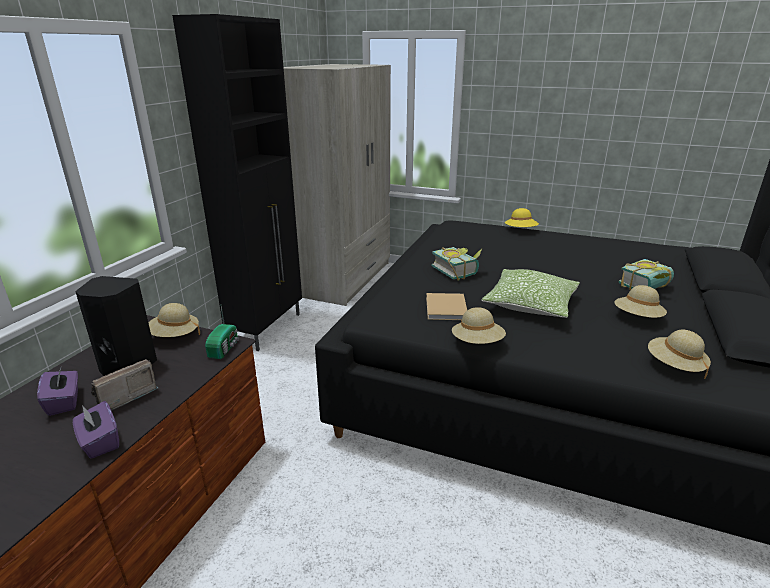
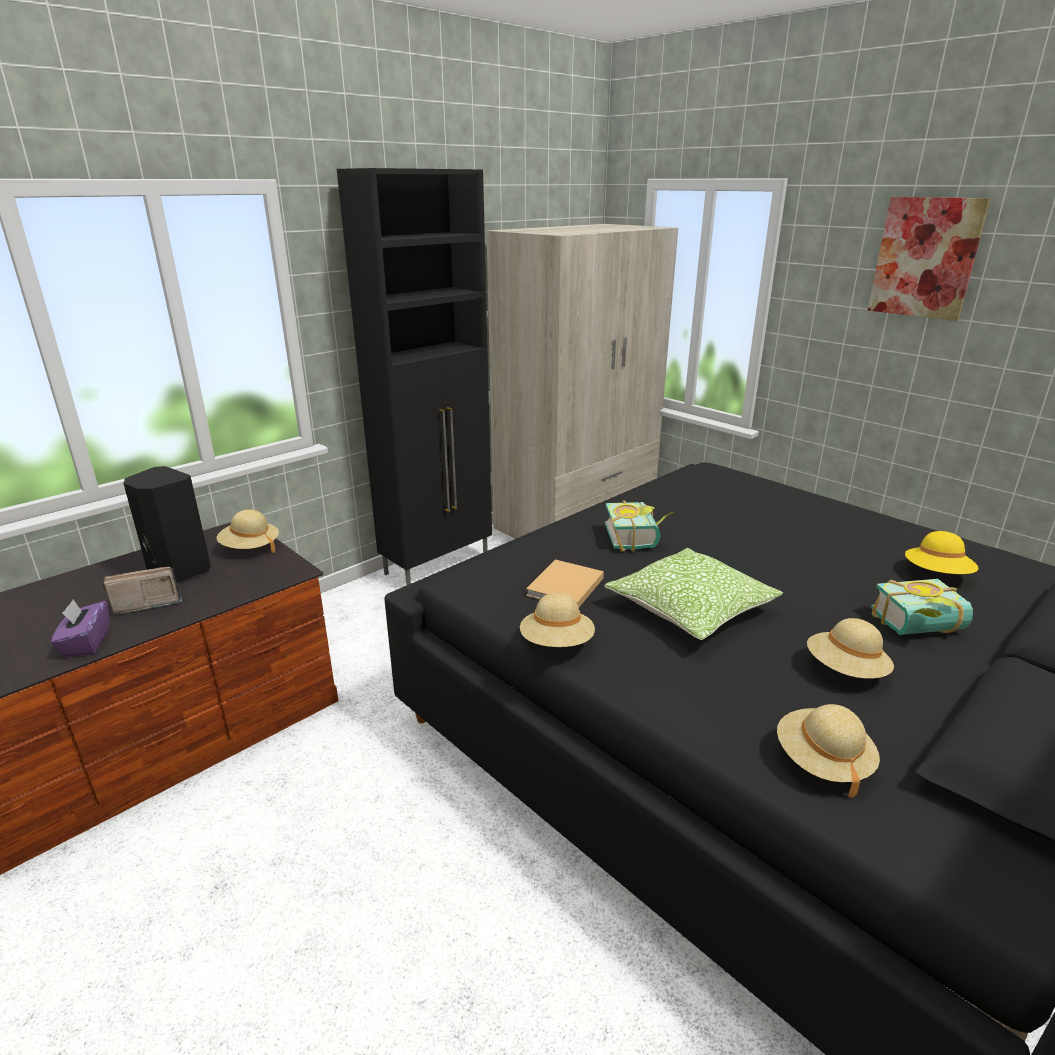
camera: 25 degrees right, 0 degrees up
(64, 402) = (97, 593): purple tissue box -> none
(225, 348) = (282, 574): radio -> none
(520, 231) = (801, 496): yellow hat -> yellow hat (936, 575)
(559, 77) = (925, 258): none -> picture

